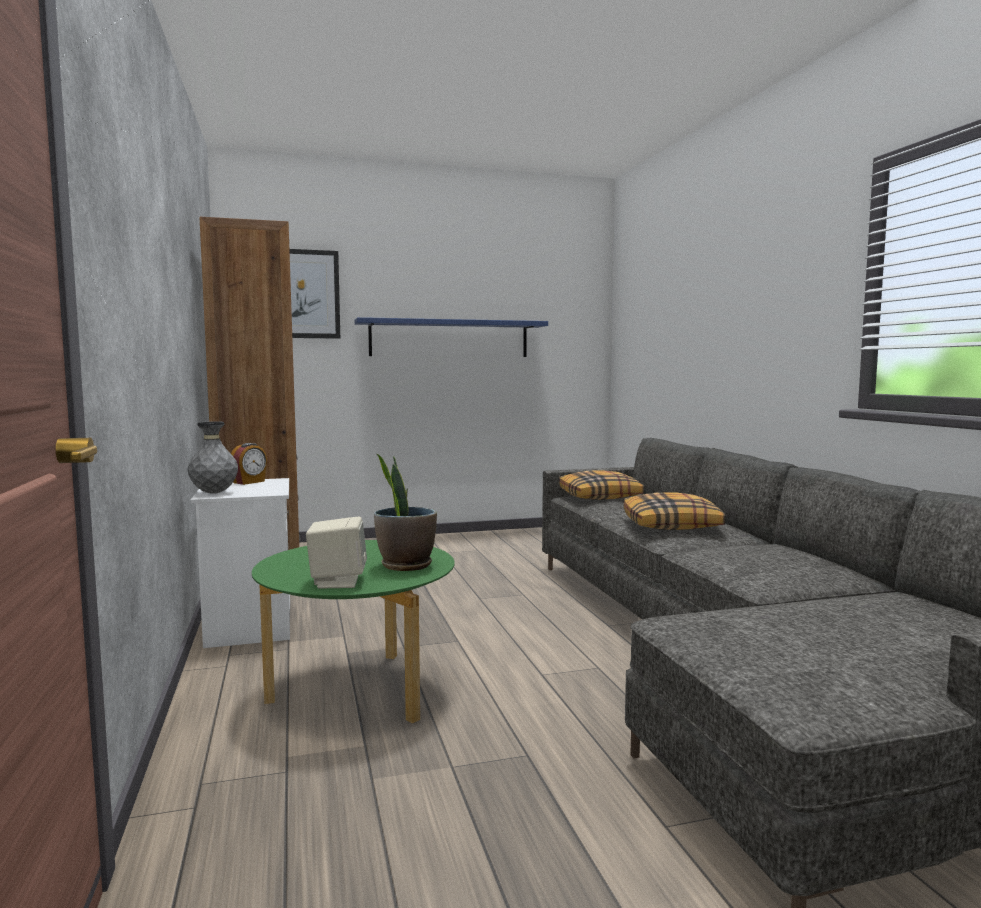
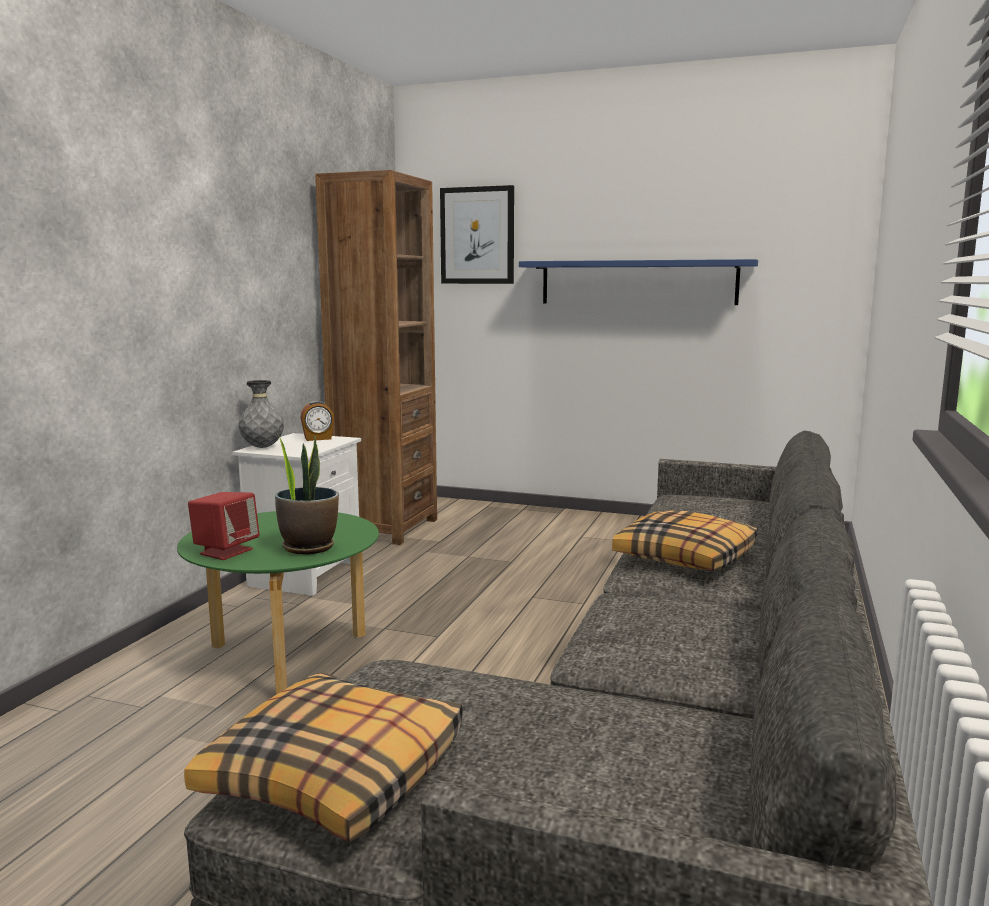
camera: 35 degrees right, 5 degrees up
(337, 582) = (226, 551): beige speaker -> red speaker
(600, 496) = (705, 502): pillow -> pillow (336, 776)

